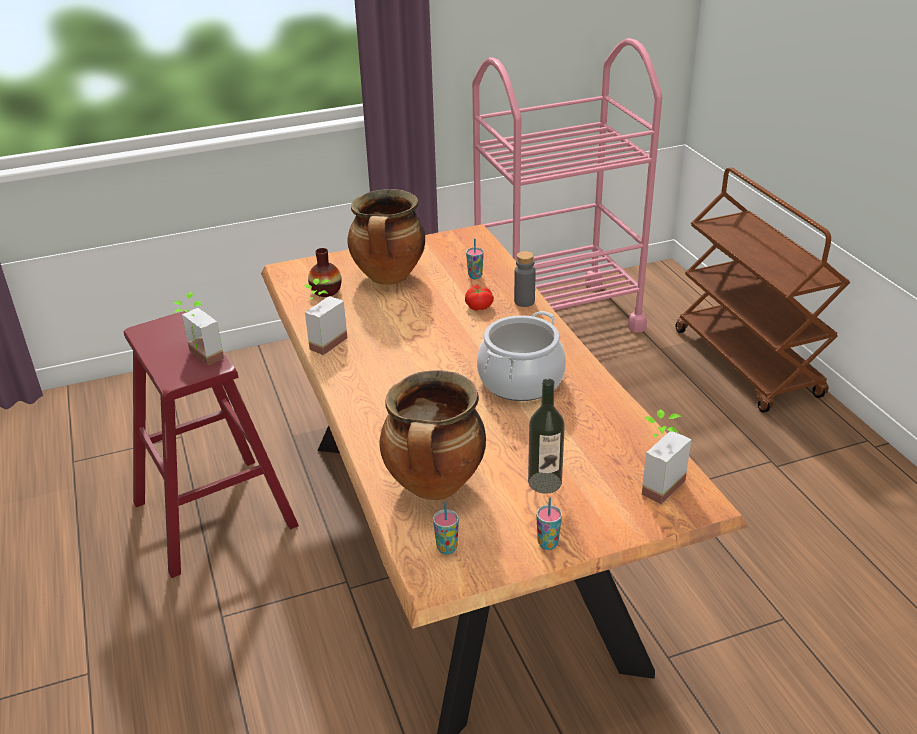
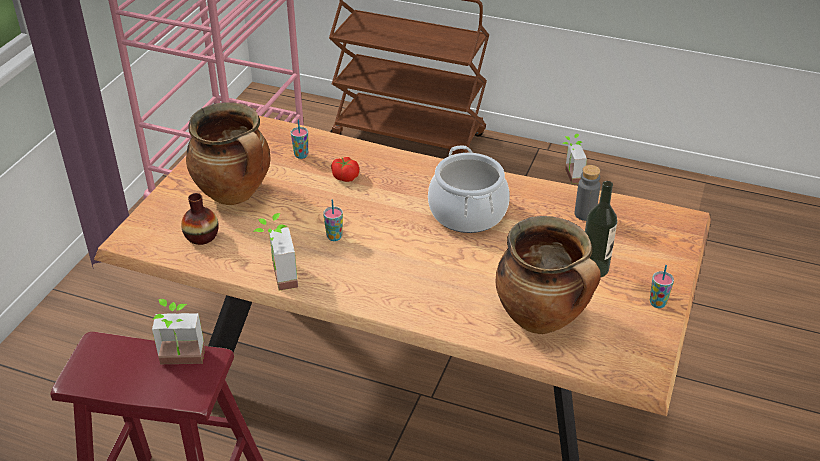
camera: 50 degrees left, 5 degrees up
(447, 548) = (615, 351): cup -> cup (334, 237)
(524, 301) = (371, 154): grey bottle -> grey bottle (585, 214)
(655, 483) = (645, 225): potted plant -> potted plant (569, 176)

